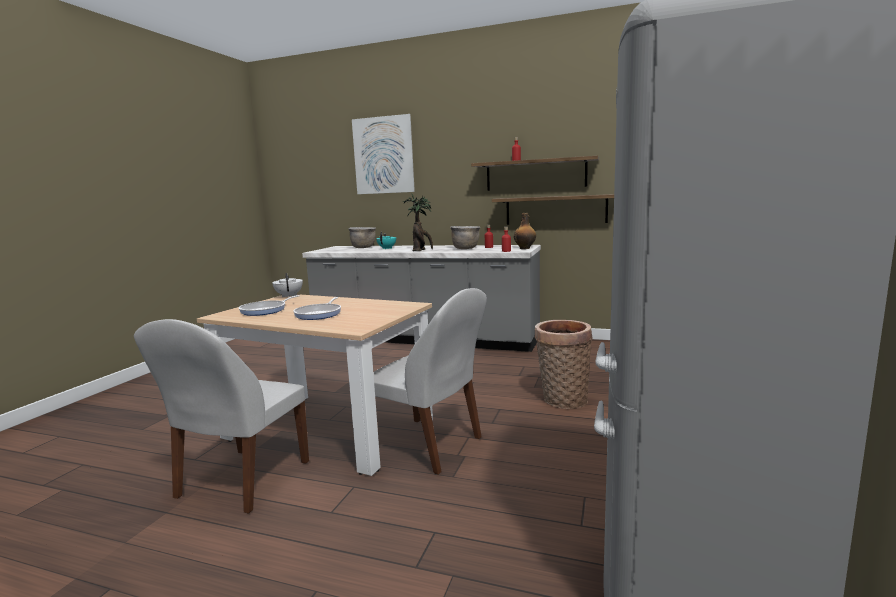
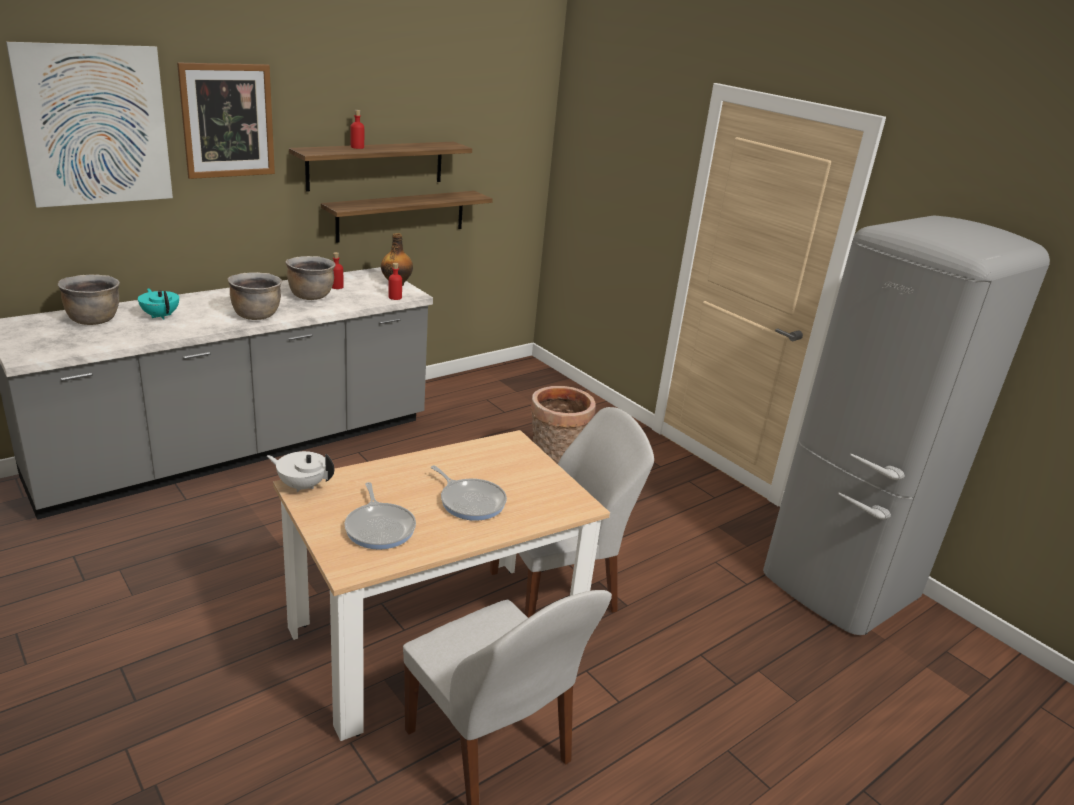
camera: 60 degrees left, 15 degrees up
(421, 250) = (256, 315): potted plant -> brown cooking pot
(443, 150) = (228, 121): none -> picture

